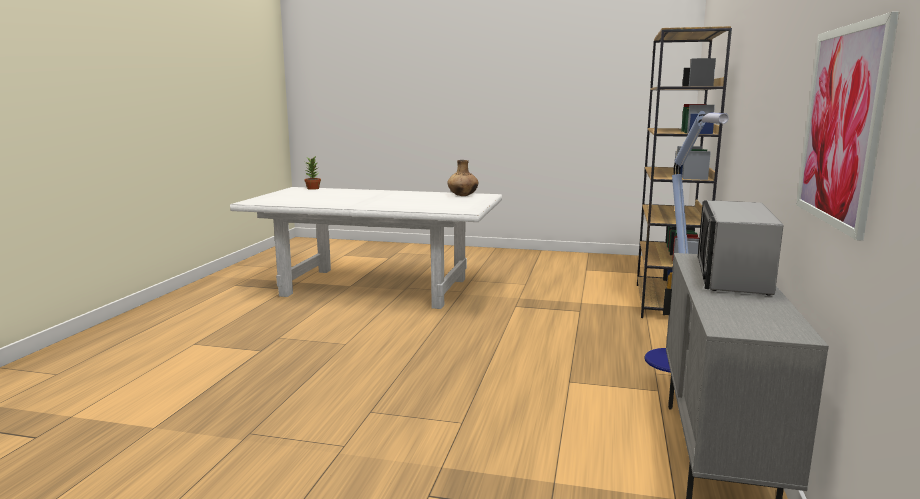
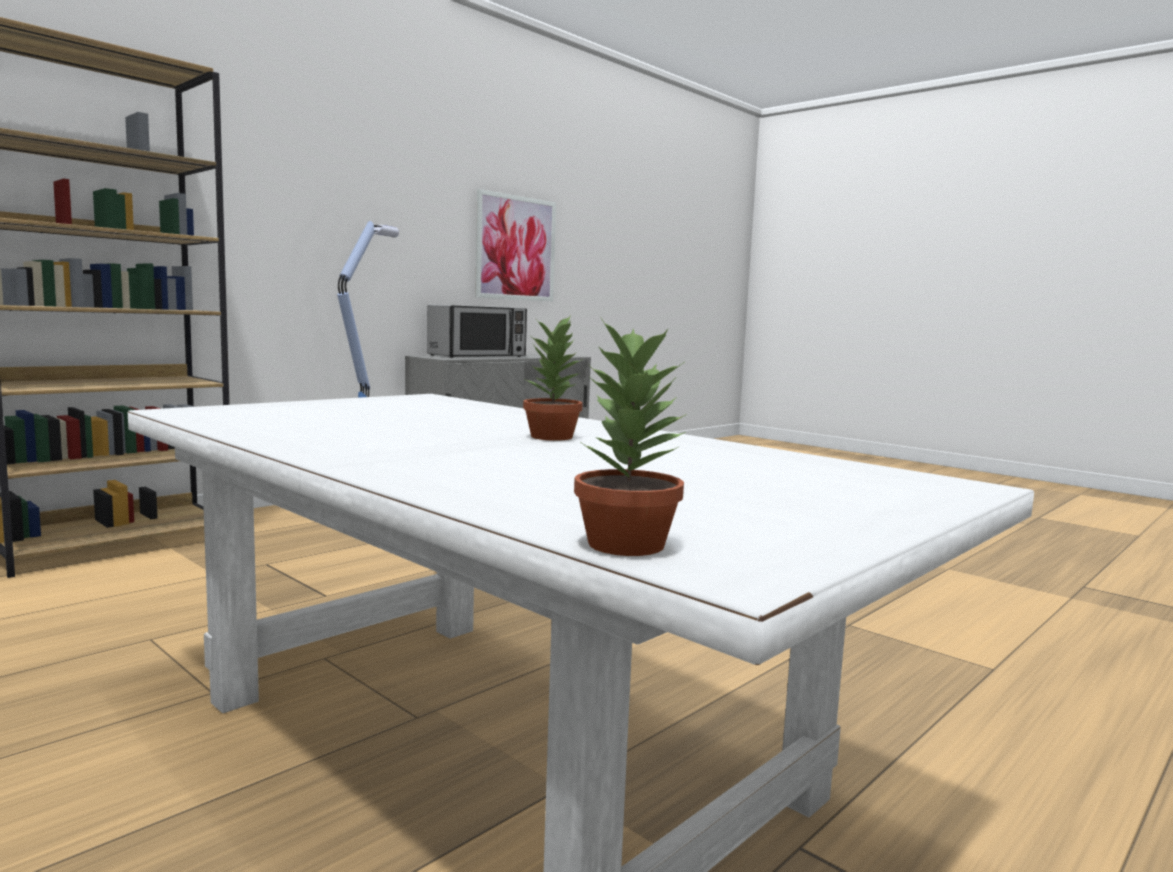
camera: 150 degrees left, 5 degrees down
(364, 201) = (553, 437): none -> potted plant
(462, 196) = (244, 417): brown vase -> none

